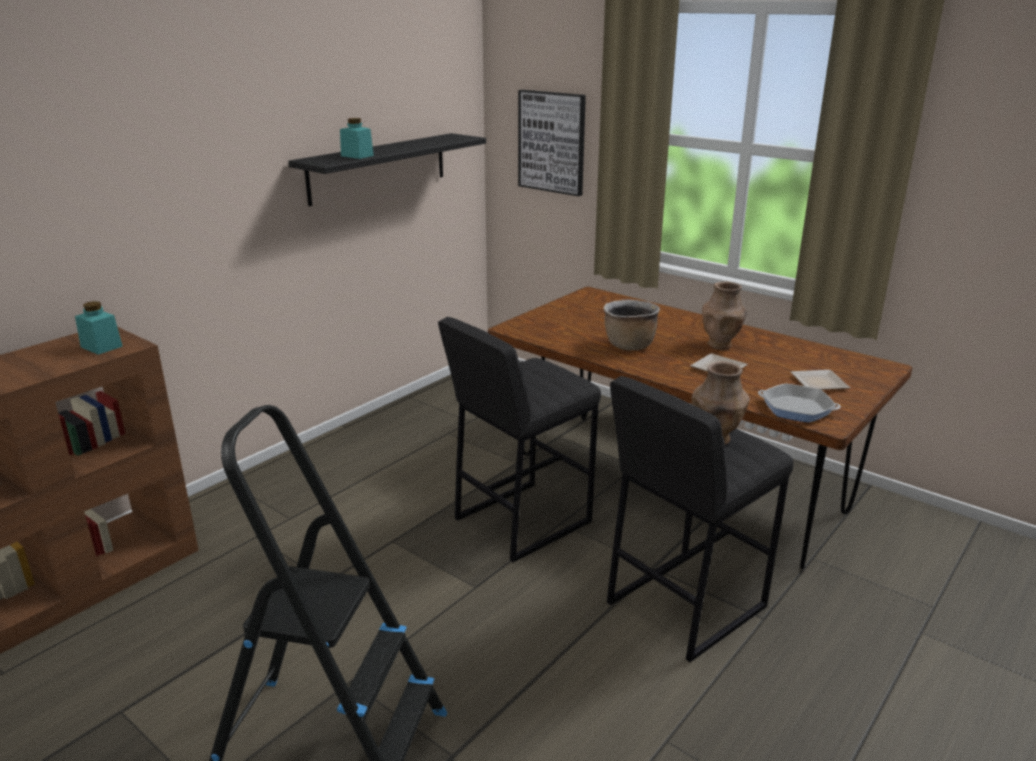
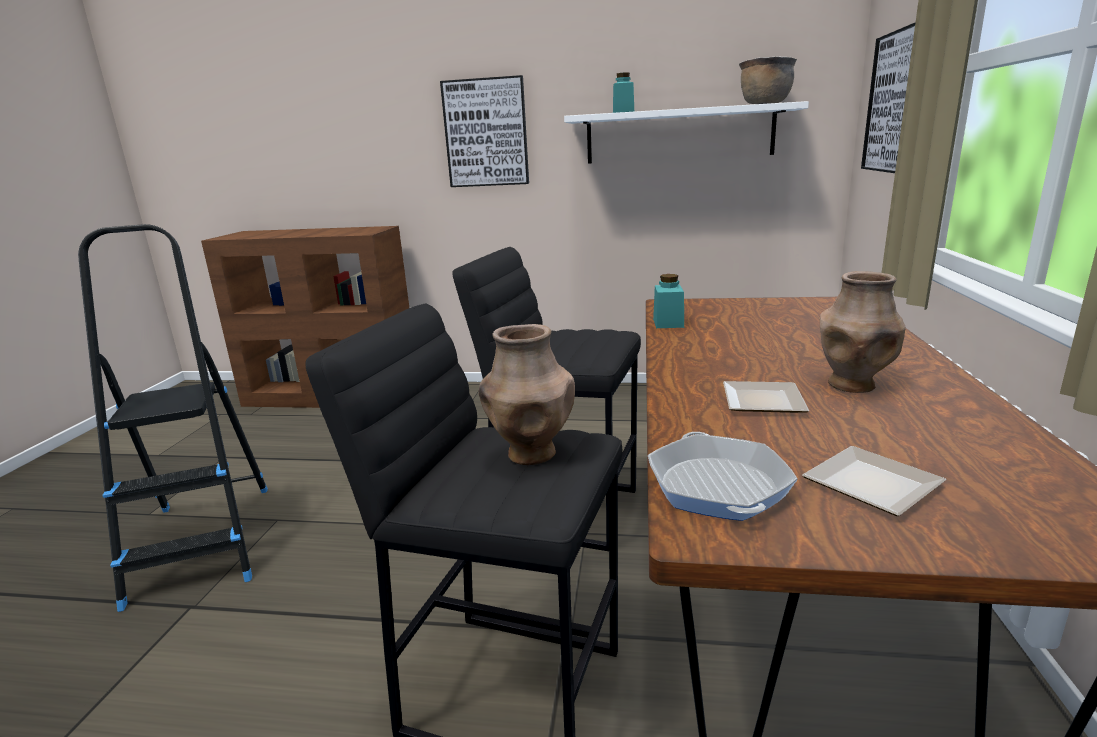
camera: 60 degrees right, 5 degrees down
(101, 346) = (357, 231): turquoise jar -> turquoise jar (668, 323)
(203, 187) = (486, 133): none -> picture
(378, 168) = (679, 135): black shelf -> white shelf
(628, 345) = (729, 347): brown cooking pot -> brown cooking pot (764, 104)

